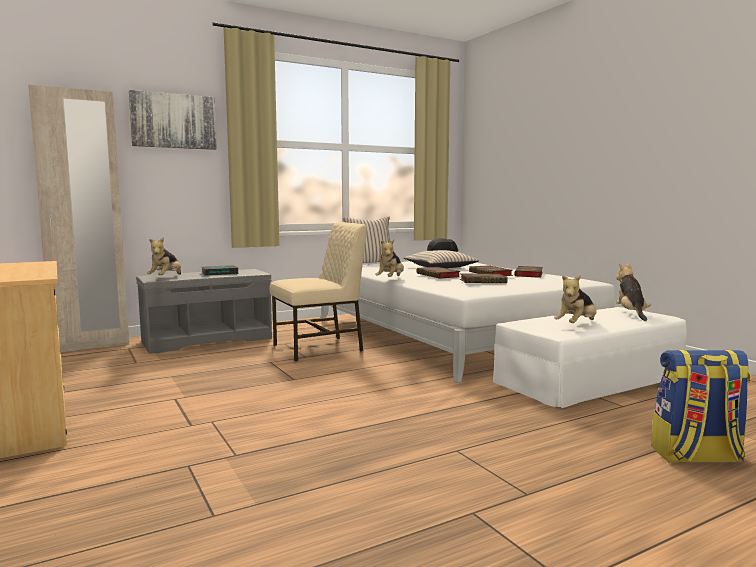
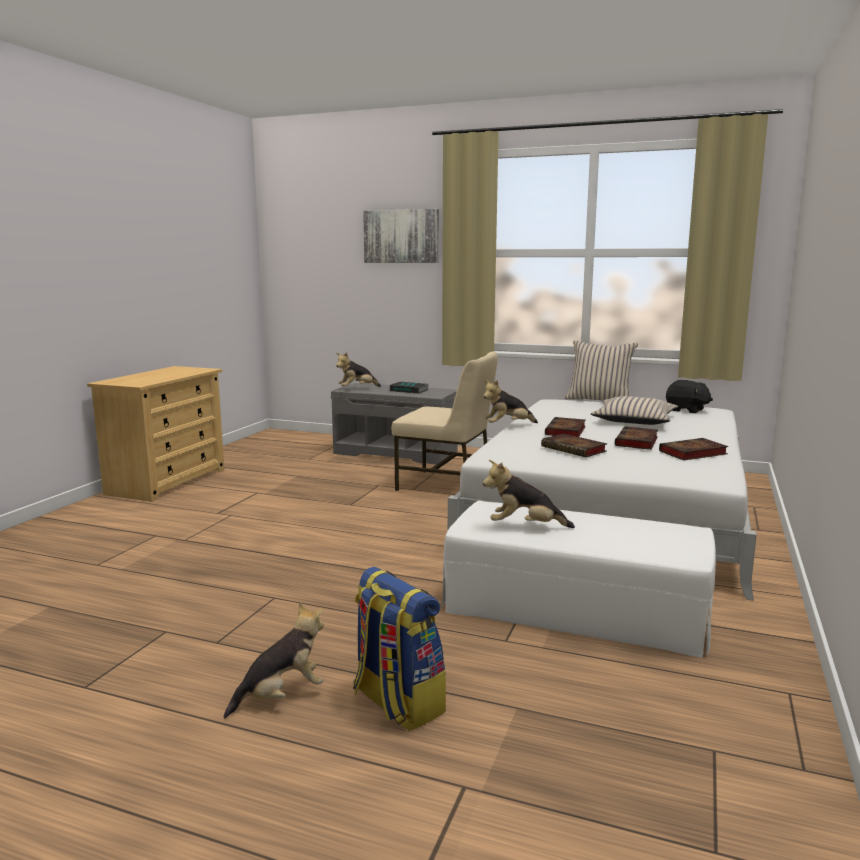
camera: 50 degrees right, 5 degrees up
(90, 345) = (322, 437): beige wardrobe -> none
(631, 314) = (658, 539): plush toy -> plush toy (281, 696)

